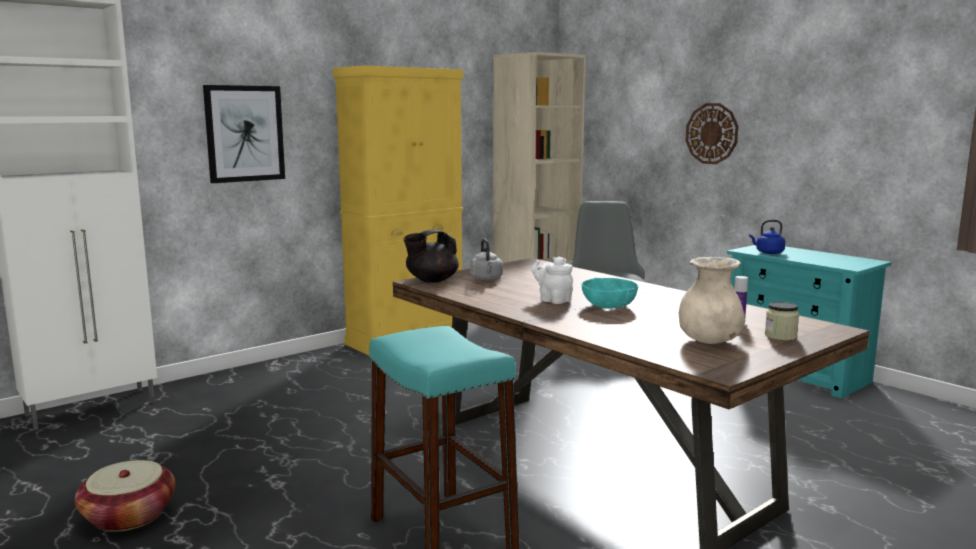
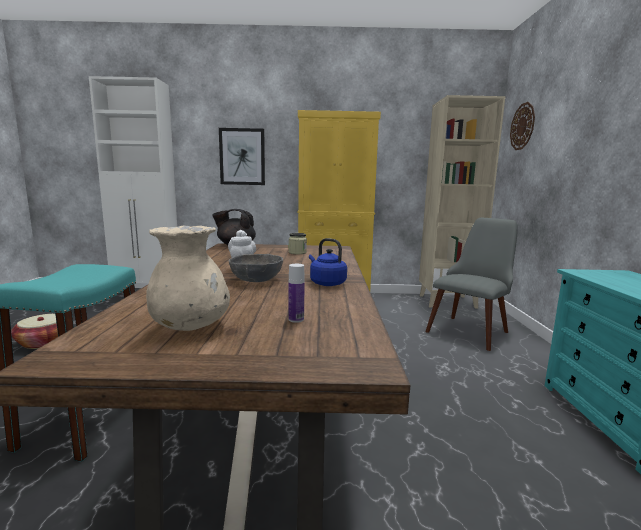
camera: 40 degrees right, 0 degrees up
(487, 279) = (266, 250): grey kettle -> none
(608, 306) = (256, 280): turquoise bowl -> grey bowl
(712, 133) = (597, 153): wall clock -> wall clock (522, 126)
(768, 253) = (602, 278): blue kettle -> blue kettle (326, 283)
(780, 336) = (269, 347): jar -> jar (297, 252)

